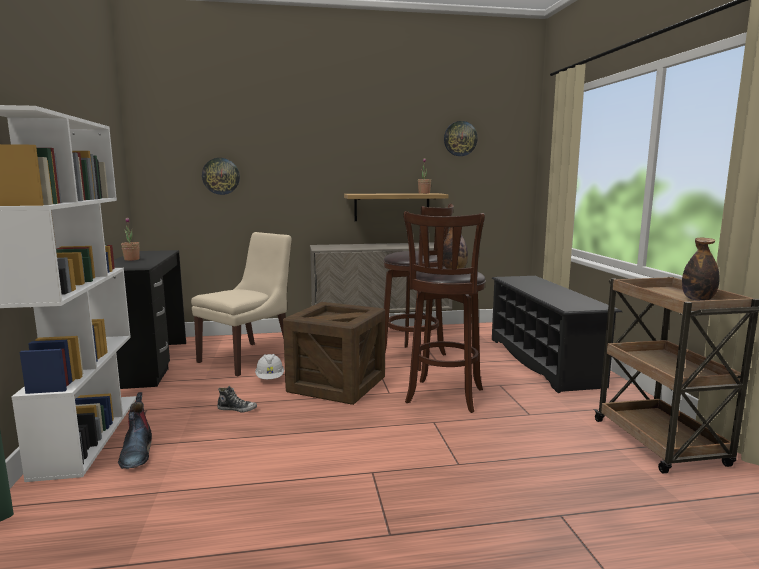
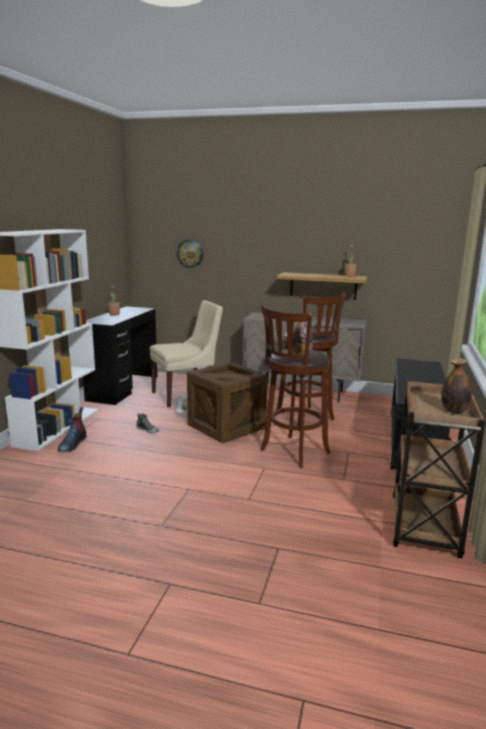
camera: 25 degrees right, 5 degrees up
(460, 138) = (391, 227): wall clock -> none

